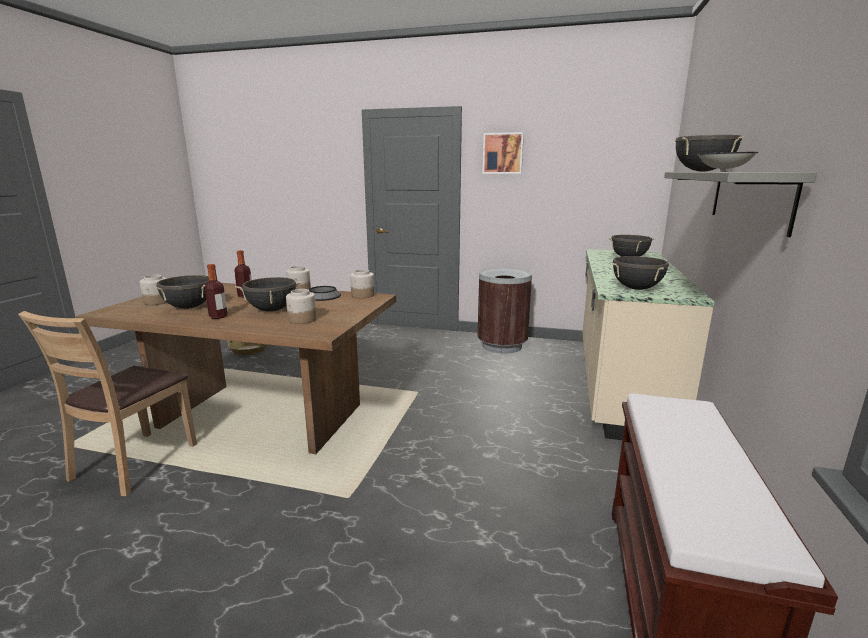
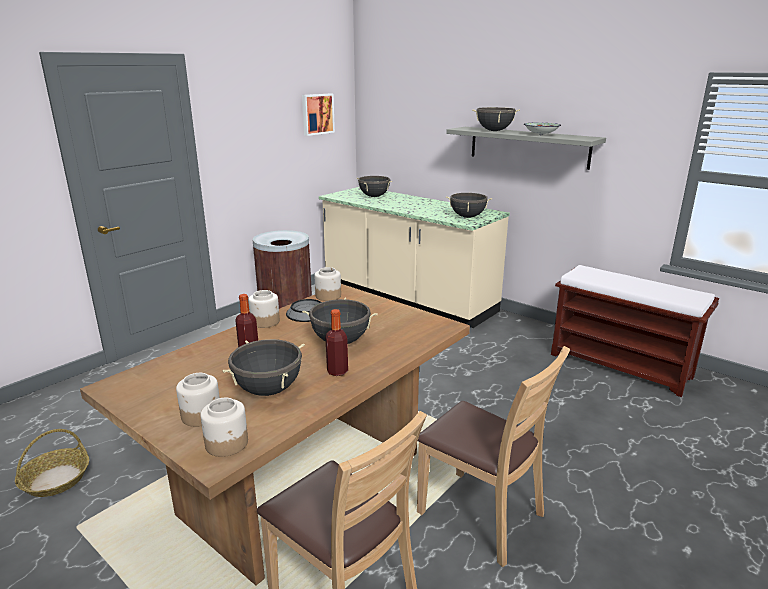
camera: 65 degrees left, 5 degrees up
(231, 510) = (481, 515): none -> brown chair
(302, 320) = (394, 330): jar -> jar (227, 443)
(503, 153) = (234, 109): picture -> picture (317, 114)

